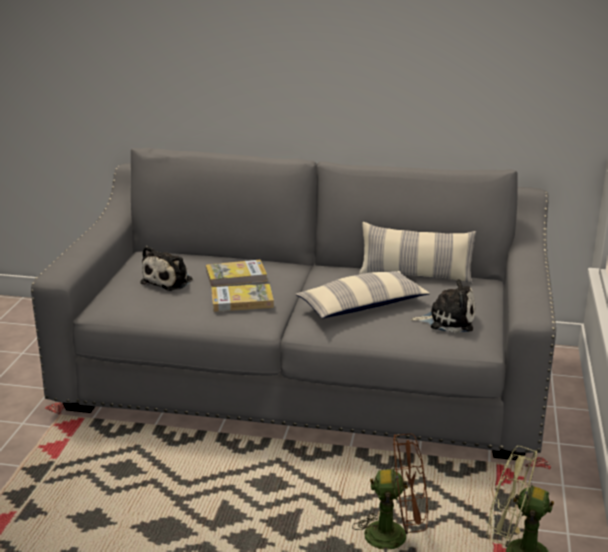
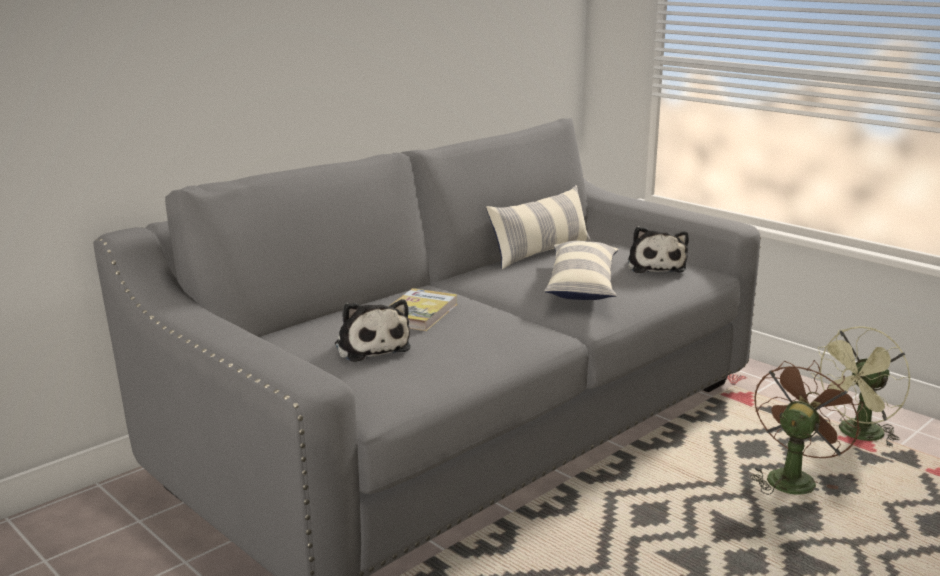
camera: 55 degrees left, 5 degrees down
(242, 301) = (489, 326): book -> none
(448, 320) = (655, 266): plush toy -> plush toy turned 135 degrees clockwise

